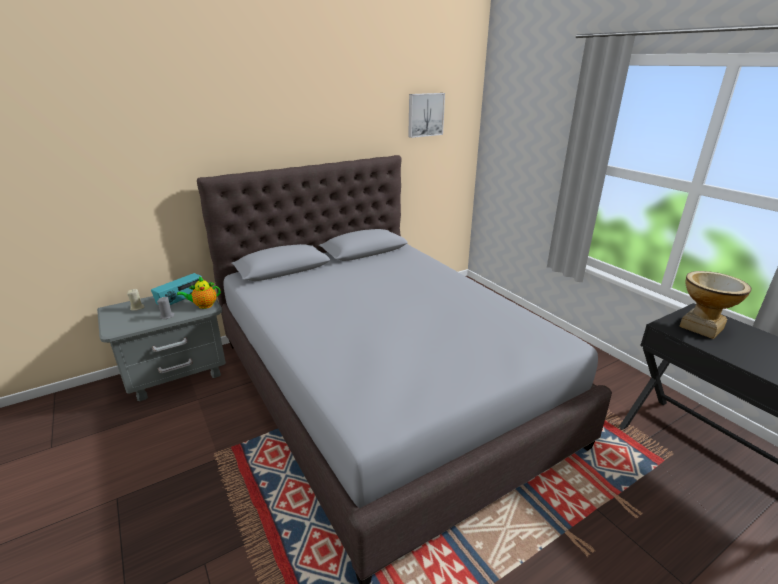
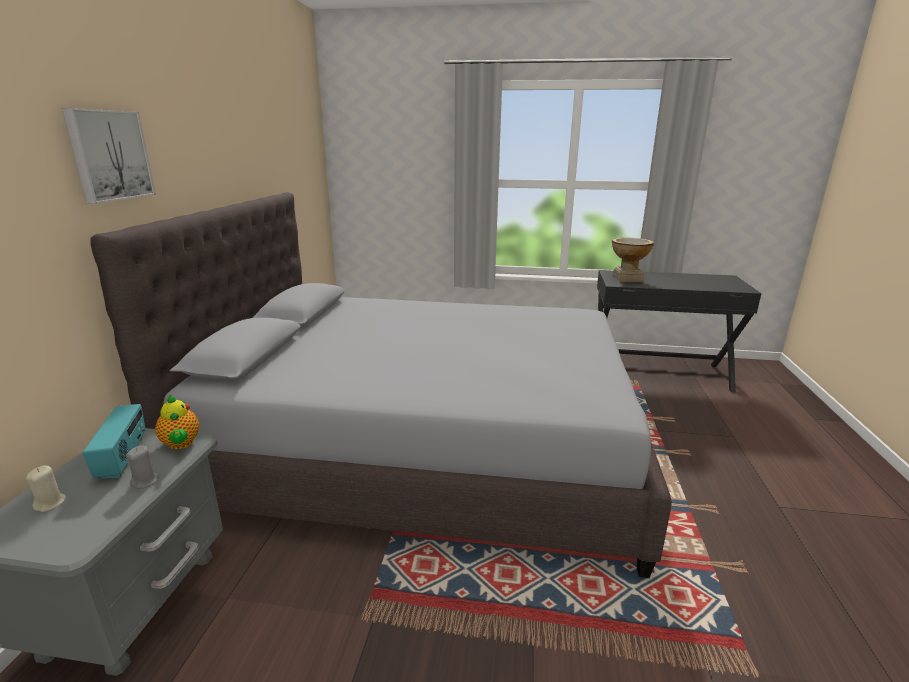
camera: 50 degrees left, 5 degrees down
(203, 305) = (181, 444): teapot -> teapot turned 45 degrees counterclockwise
(425, 114) = (291, 144): picture -> picture (109, 155)

